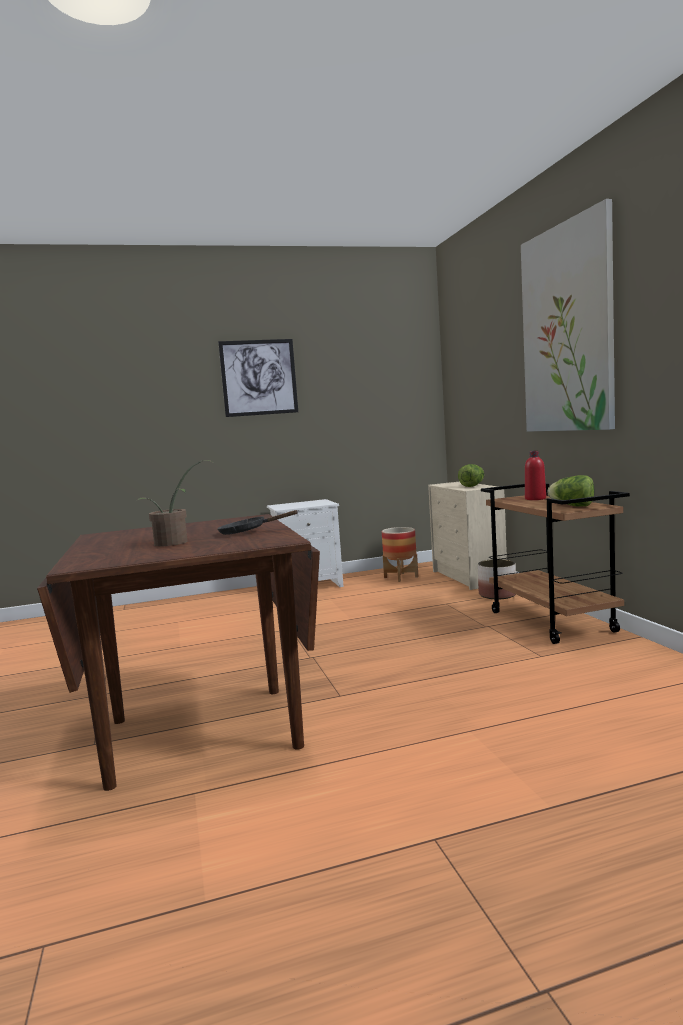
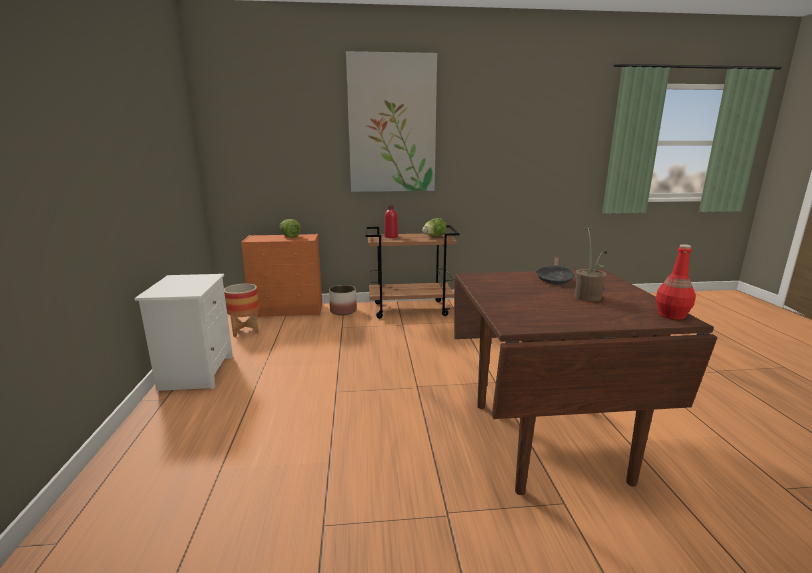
camera: 80 degrees left, 10 degrees up
(91, 563) = (671, 315): none -> red bottle
(259, 377) = (96, 121): picture -> none
(469, 577) = (288, 311): beige dresser -> orange dresser

